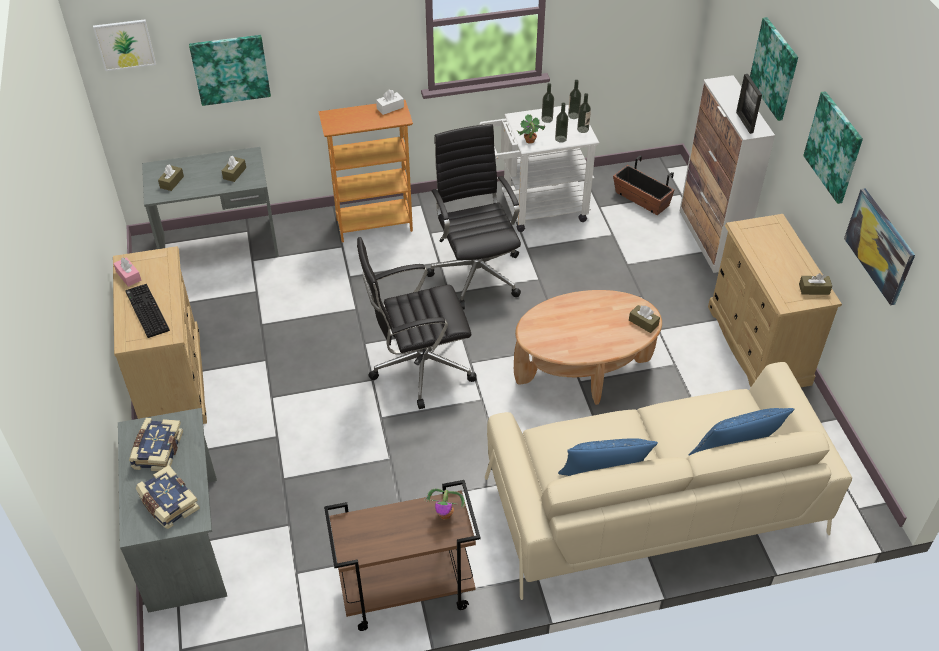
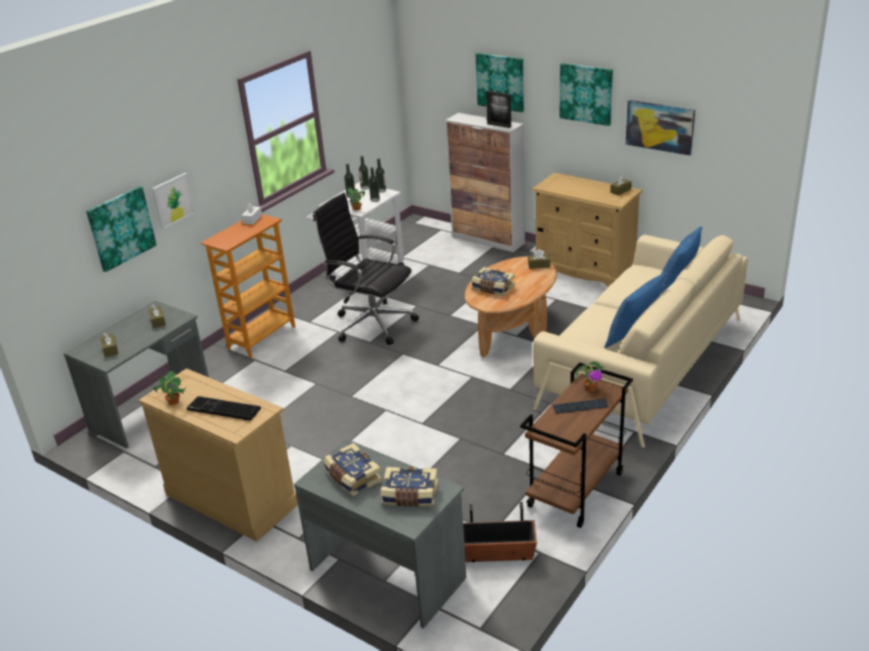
camera: 40 degrees left, 15 degrees down
(125, 44) = (33, 227): picture -> picture (173, 200)
(128, 276) = (173, 402): pink tissue box -> potted plant
(407, 527) = (580, 407): none -> keyboard
(419, 367) = (408, 386): black office chair -> none
(562, 321) = (493, 288): none -> book
(641, 199) = (421, 242): planter -> planter (498, 552)

